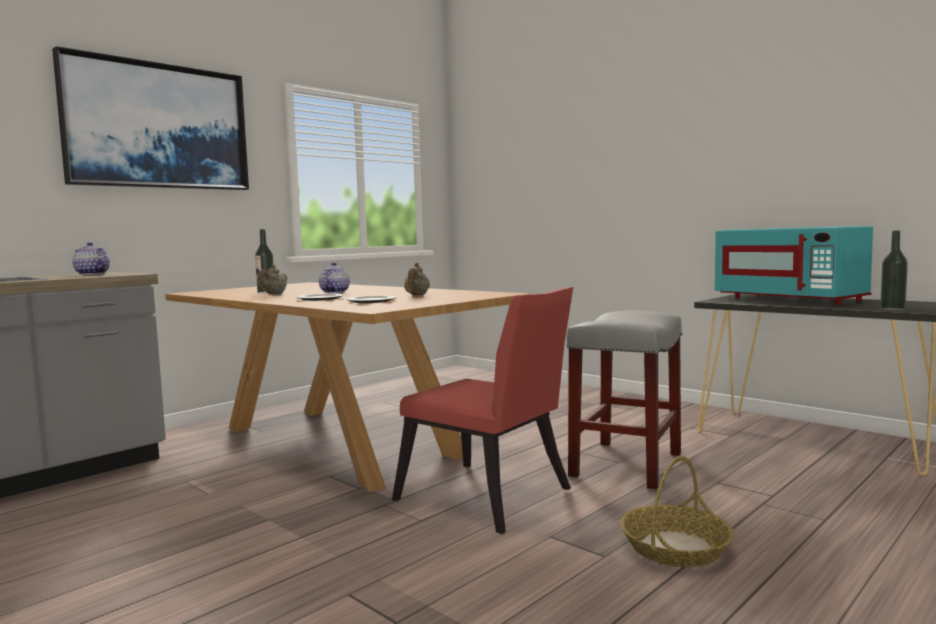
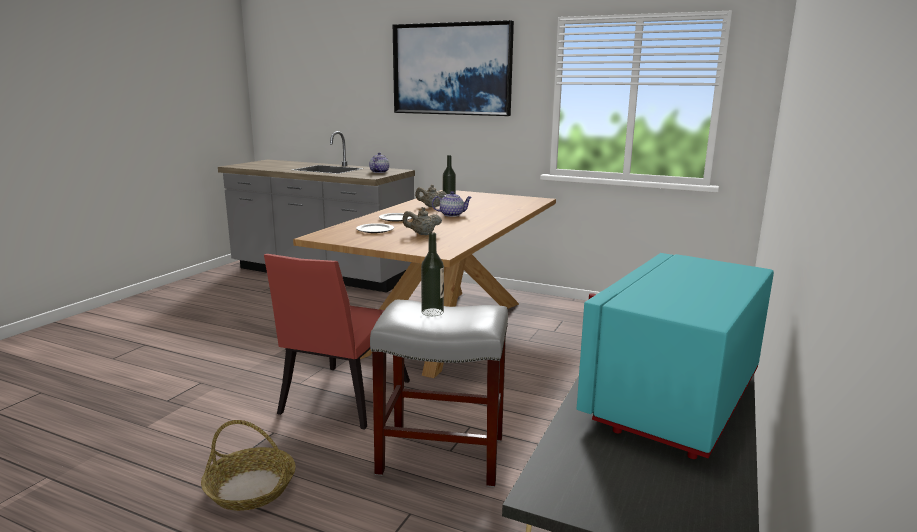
camera: 70 degrees right, 10 degrees up
(892, 309) = (562, 471): bottle -> bottle (432, 312)

